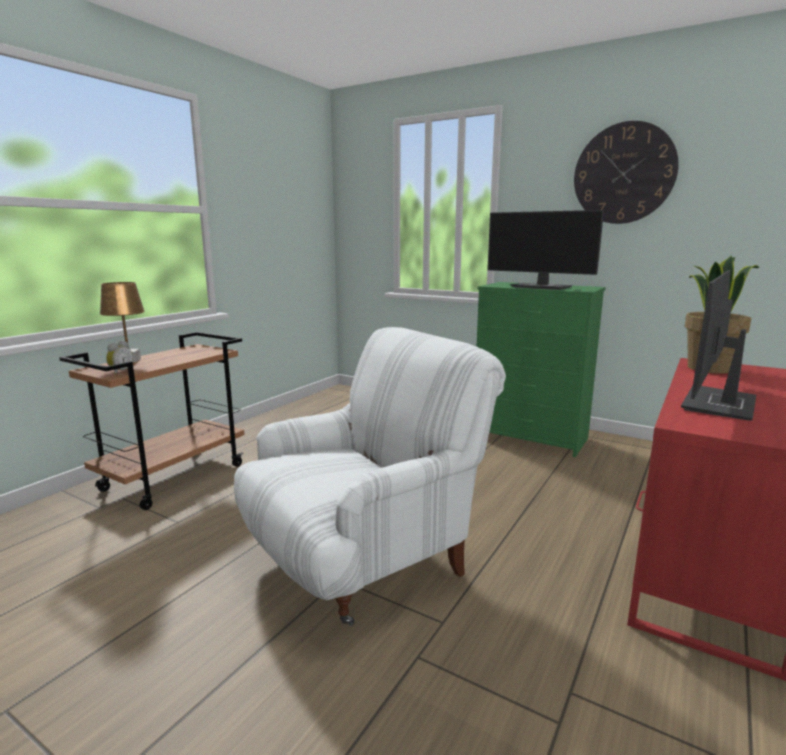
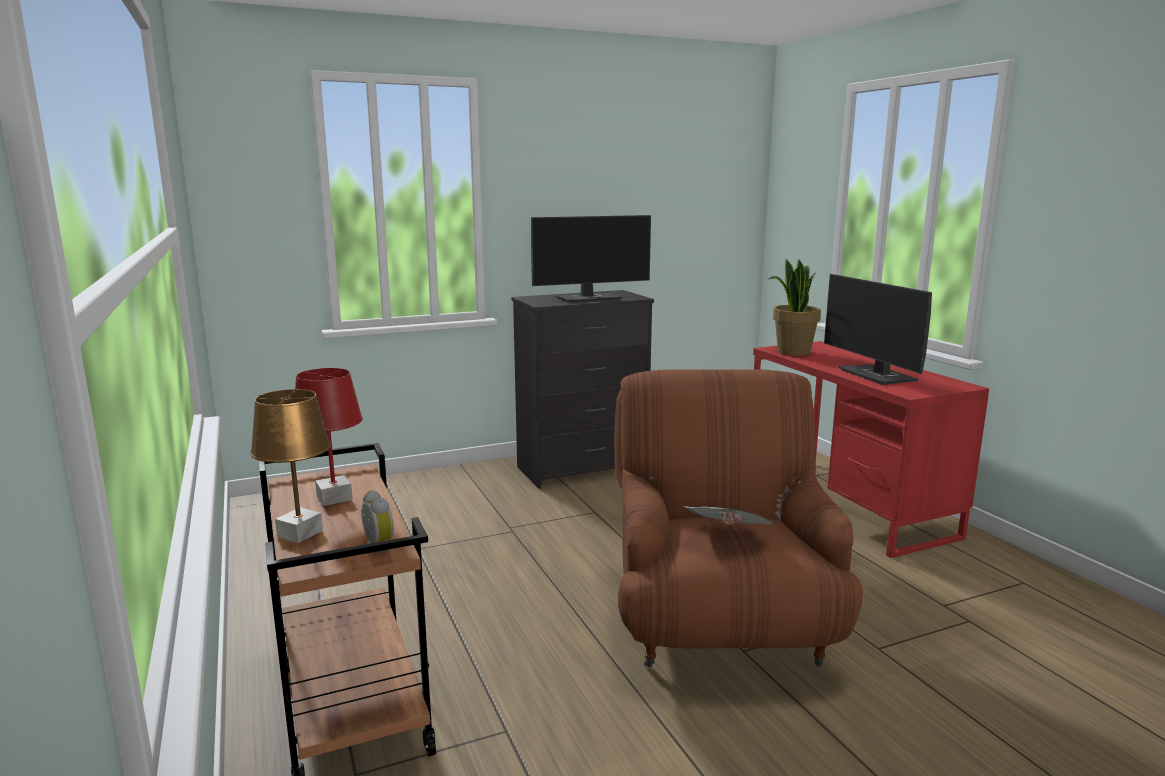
camera: 55 degrees left, 0 degrees up
(179, 355) = (334, 498): none -> red table lamp
(310, 465) = (728, 538): none -> newspaper
(363, 558) = (719, 626): white armchair -> brown armchair
(530, 437) = (583, 469): green dresser -> black dresser
(624, 173) = (613, 171): wall clock -> none

